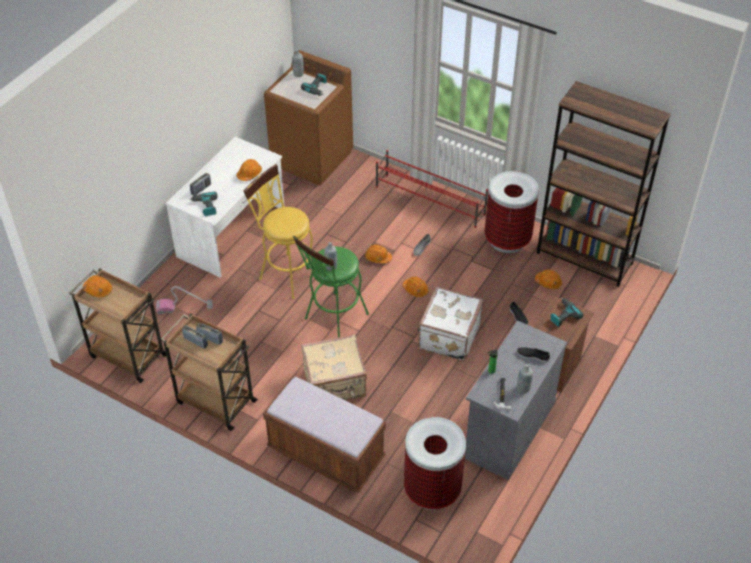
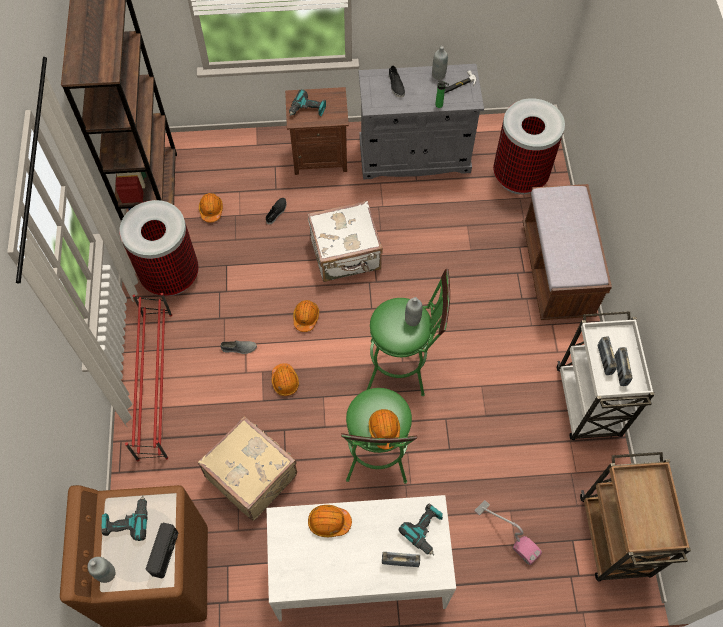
camera: 125 degrees left, 15 degrees up
(98, 290) = (651, 534): orange hard hat -> orange hard hat (384, 430)
(214, 401) = (588, 404): brown cart -> white cart
(286, 273) = (377, 460): yellow stool -> green stool
(288, 94) = (165, 553): none -> radio
(335, 384) = (479, 313): beige suitcase -> beige suitcase (252, 474)

